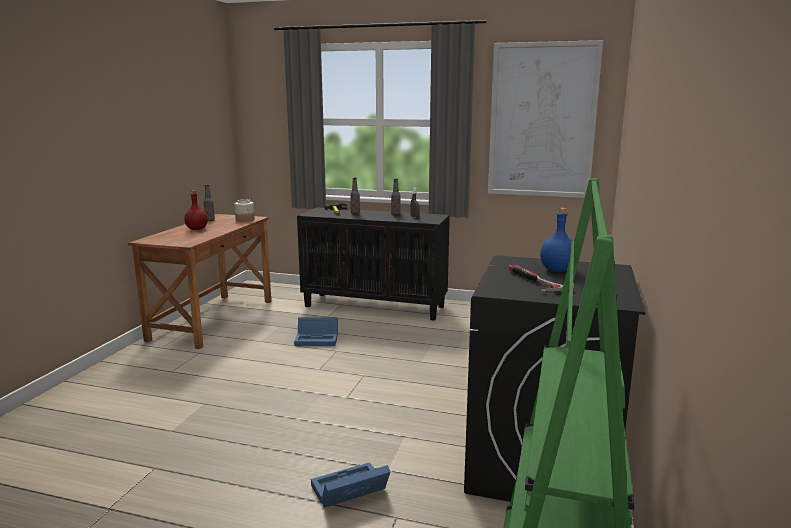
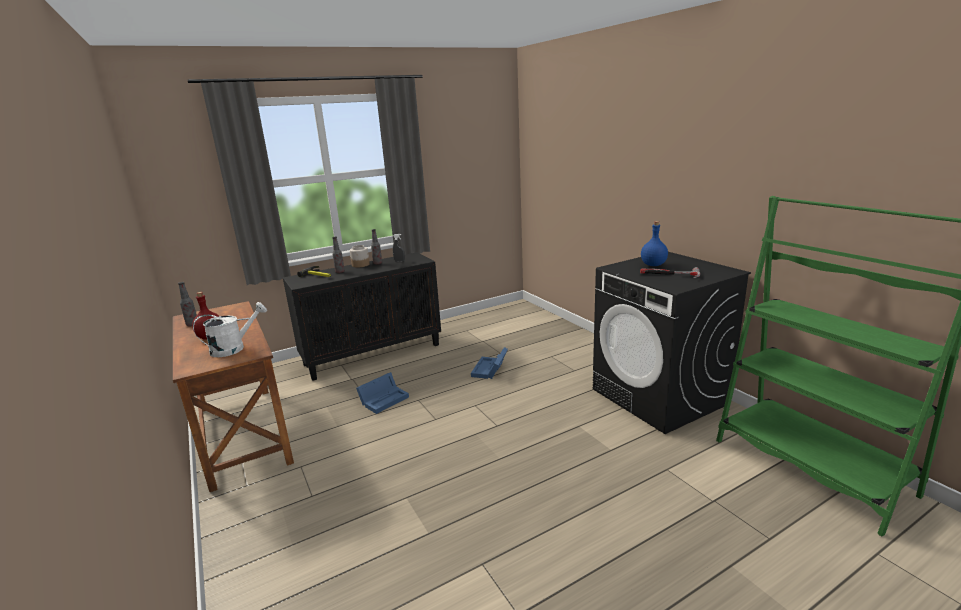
camera: 45 degrees left, 5 degrees up
(187, 238) = (234, 348): none -> white watering can
(245, 220) = (234, 311): jar -> jar (361, 265)
(348, 492) = (621, 476): blue storage box -> blue storage box (490, 370)
(542, 121) = (468, 159): picture -> none

